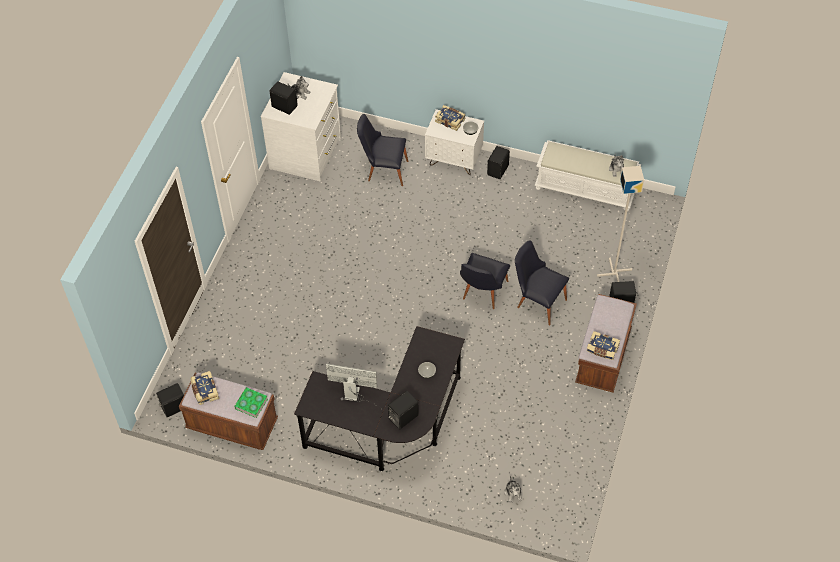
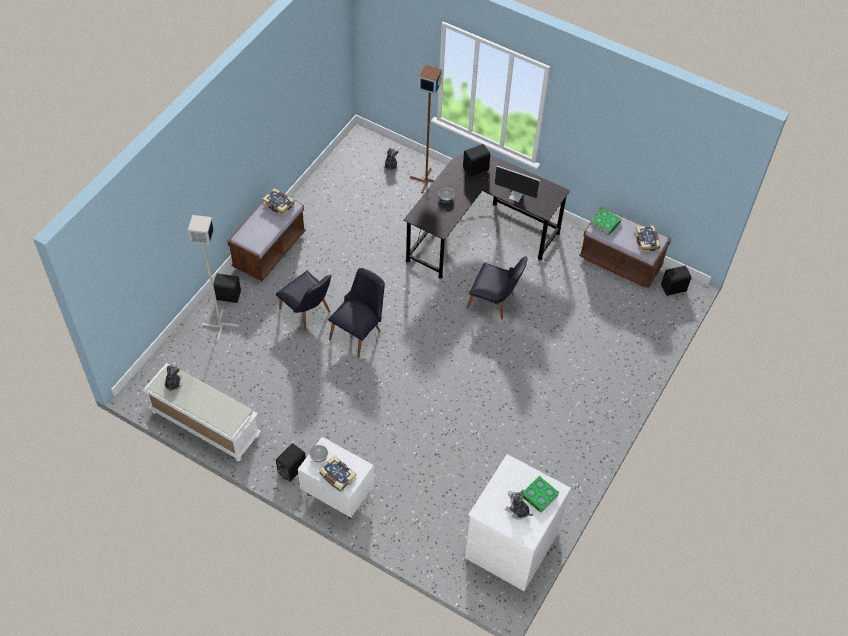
camera: 170 degrees left, 0 degrees up
(284, 106) = (539, 496): black speaker -> book
(383, 170) = (423, 499): black chair -> black chair (495, 303)
(467, 483) = (426, 180): none -> brown floor lamp

